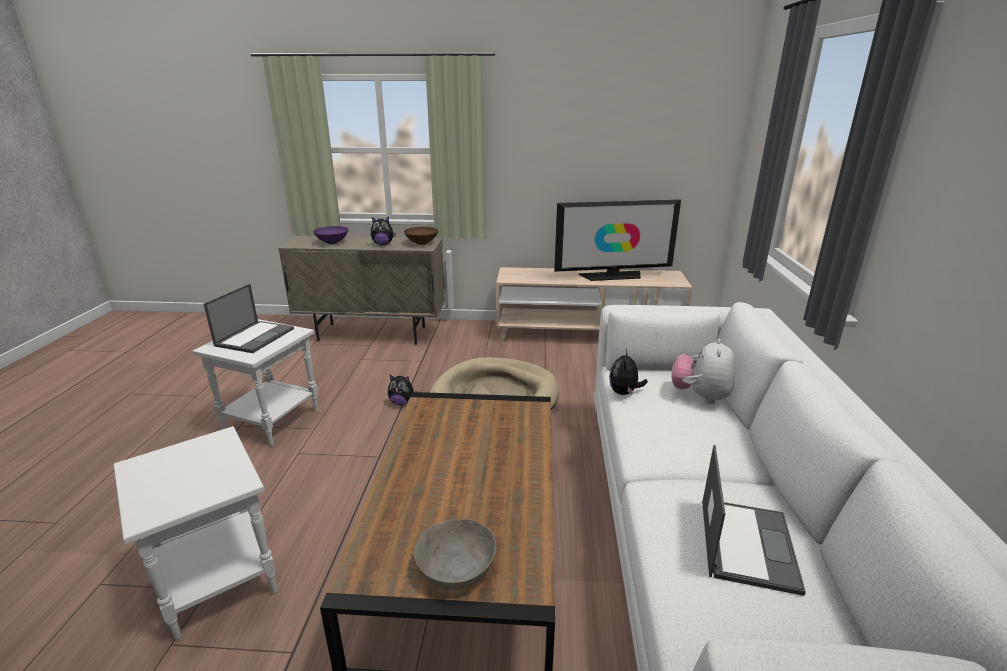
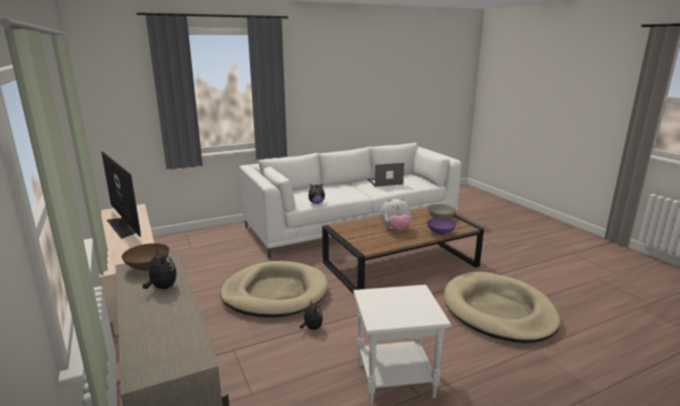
camera: 120 degrees left, 5 degrees down
(215, 580) = (498, 311): white side table -> beige dog bed
(255, 337) = (396, 307): laptop -> none
(332, 242) = (165, 329): purple bowl -> purple bowl (440, 233)
(700, 396) = (305, 192): plush toy -> plush toy (395, 229)

